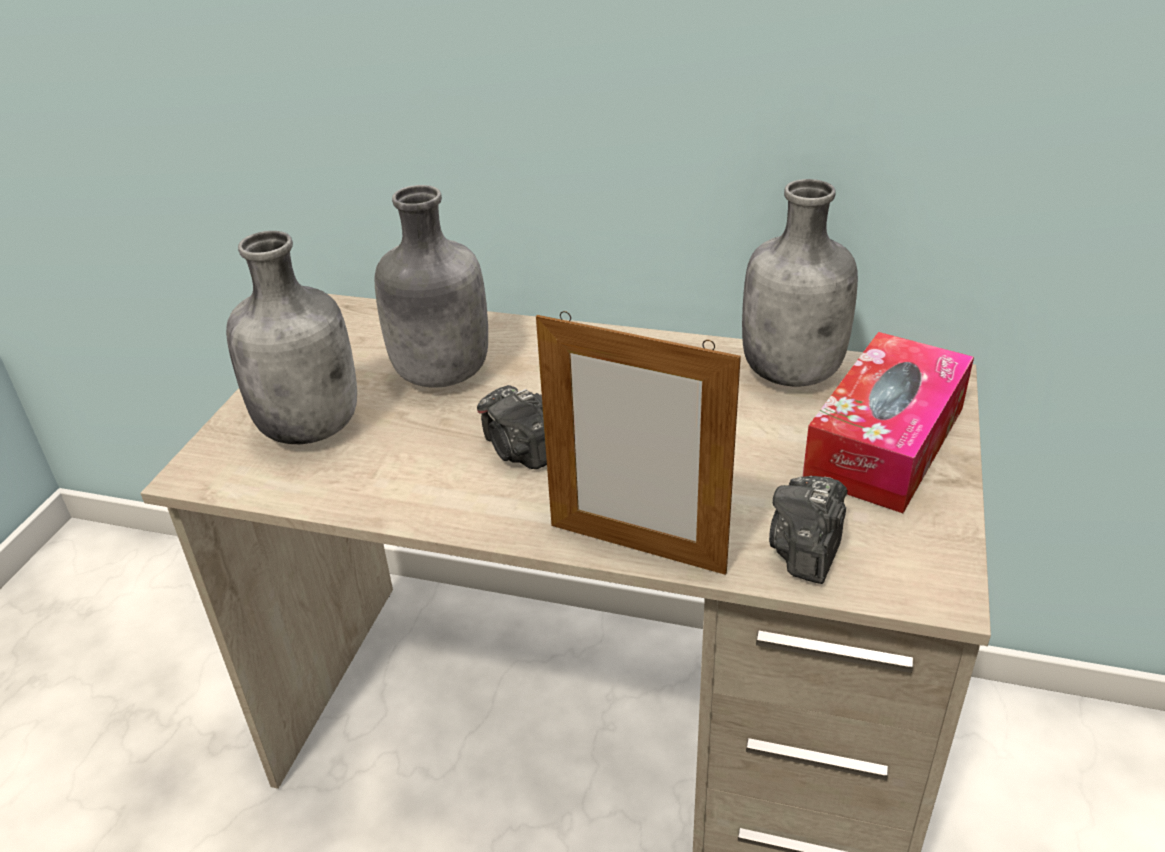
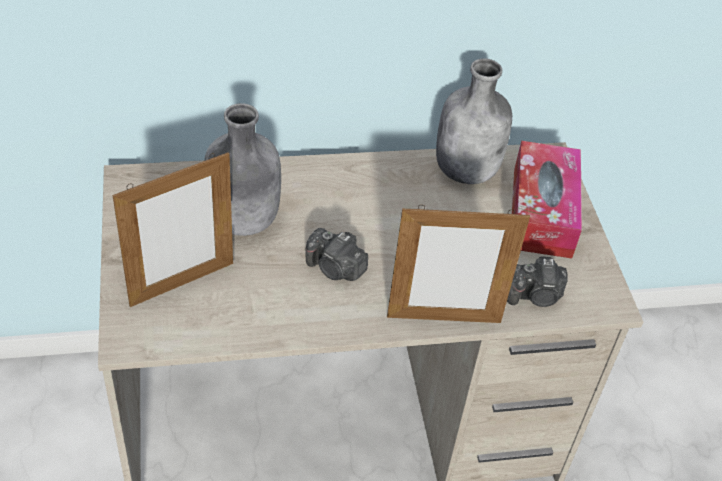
camera: 30 degrees left, 10 degrees up
(312, 427) = (182, 284): grey bottle -> picture frame
(806, 550) = (534, 295): camera -> camera turned 90 degrees counterclockwise

